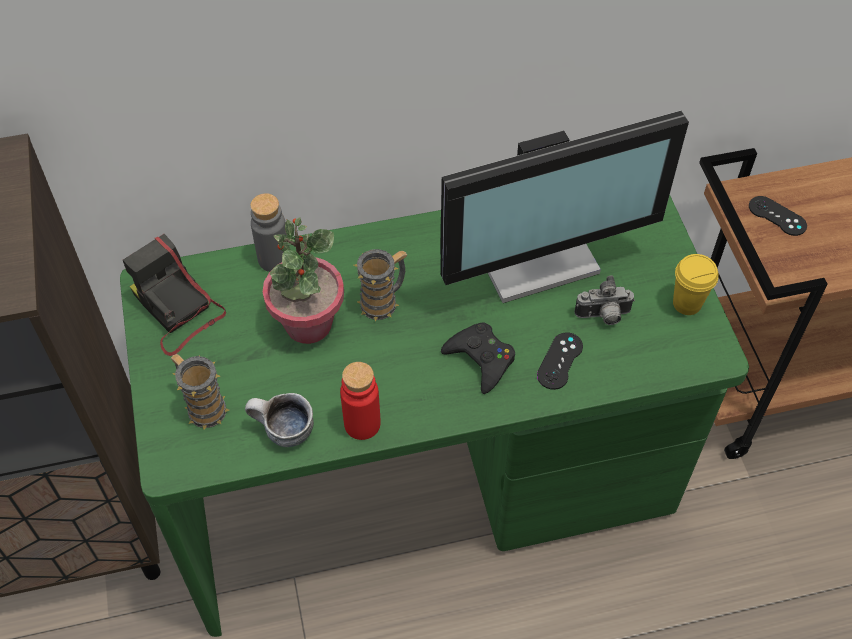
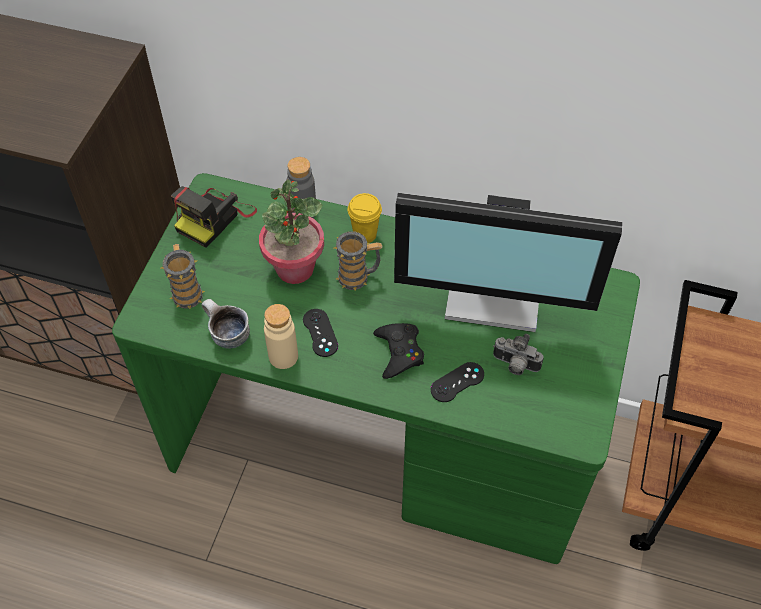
camera: 30 degrees right, 0 degrees up
(177, 310) = (215, 218): camera -> camera turned 135 degrees counterclockwise
(362, 424) = (283, 356): red bottle -> beige bottle
(687, 303) = (589, 387): yellow cup -> yellow cup (365, 234)
(777, 216) = (727, 357): black game controller -> black game controller (320, 333)

